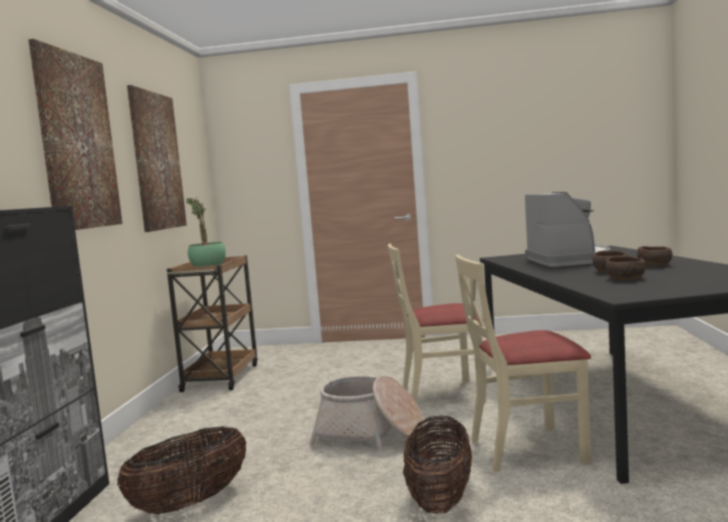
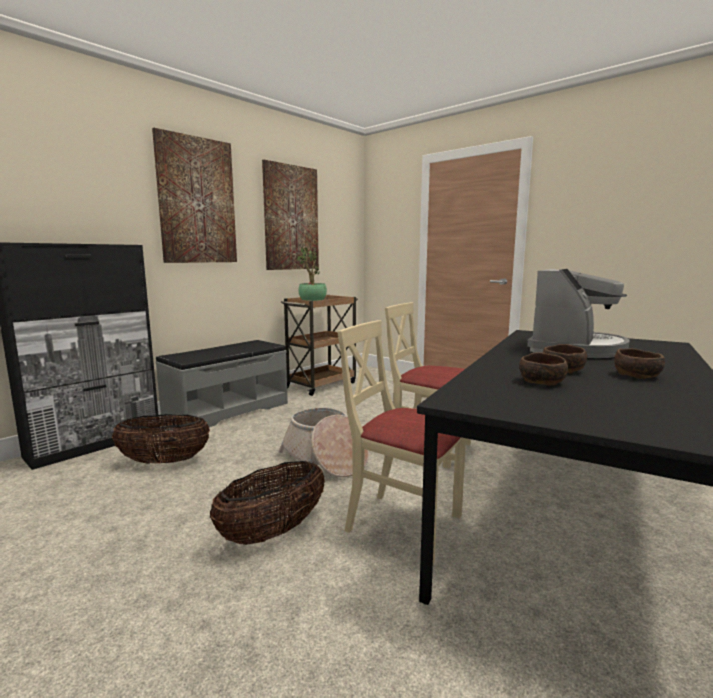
camera: 35 degrees right, 5 degrees up
(155, 435) = (227, 411): none -> grey bench

